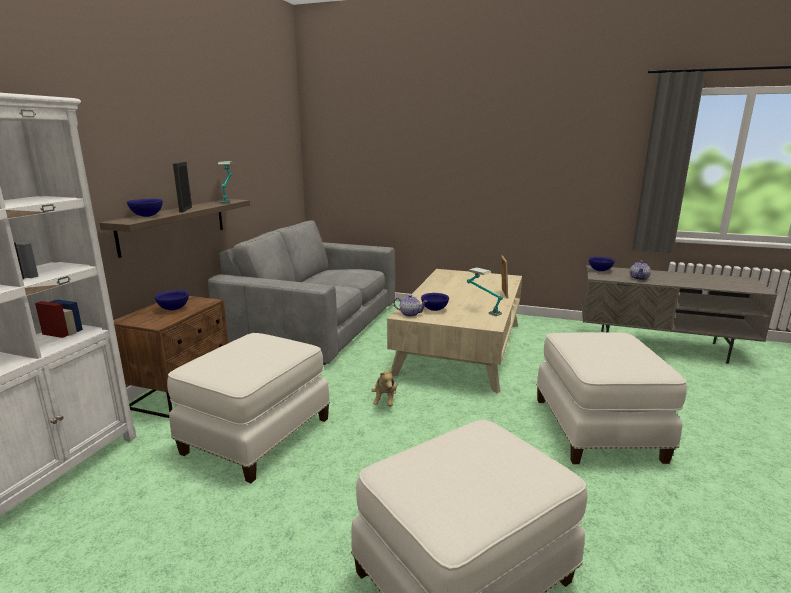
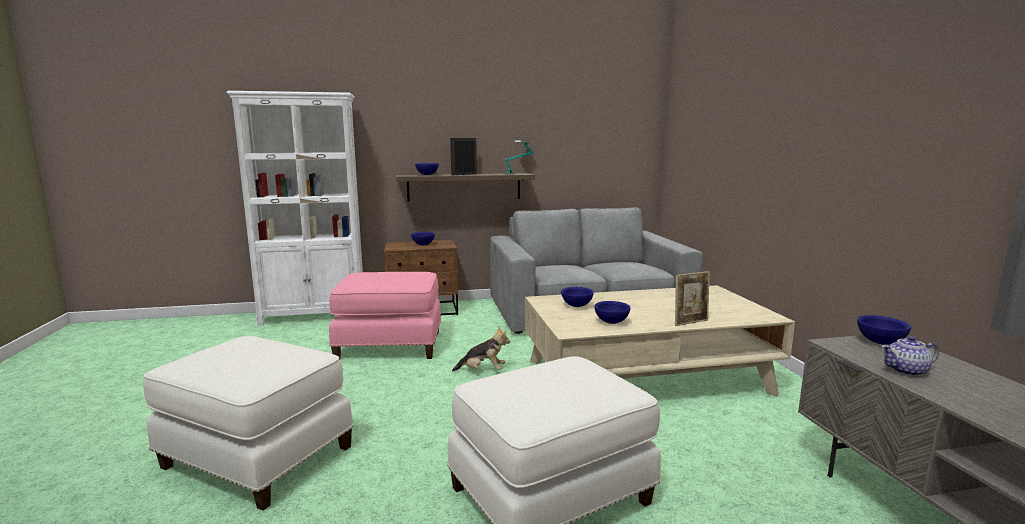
camera: 60 degrees right, 5 degrees down
(256, 434) = (390, 344): white ottoman -> pink ottoman
(385, 401) = (483, 371): plush toy -> plush toy turned 150 degrees counterclockwise
(410, 314) = (548, 300): teapot -> none
(482, 310) = (611, 322): table lamp -> blue bowl

